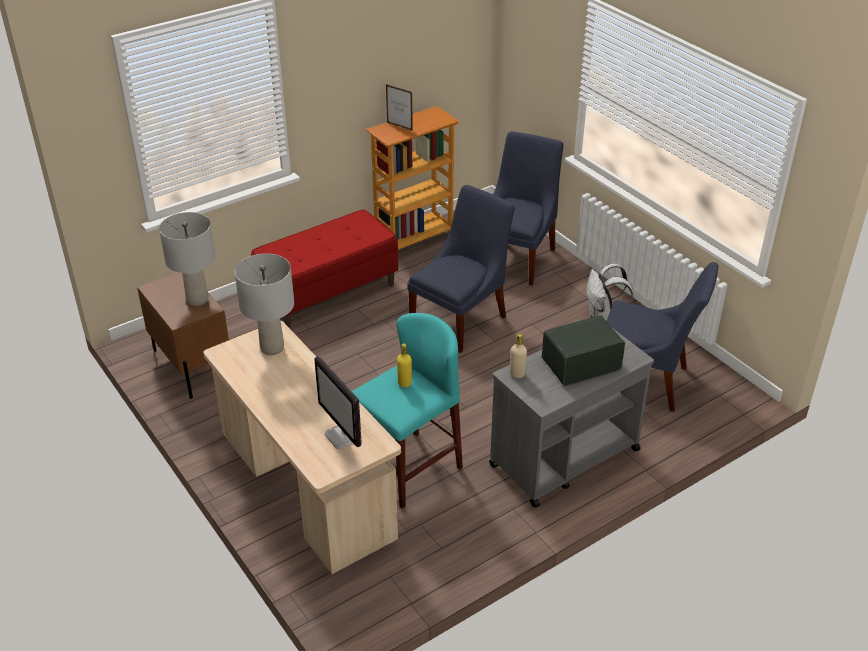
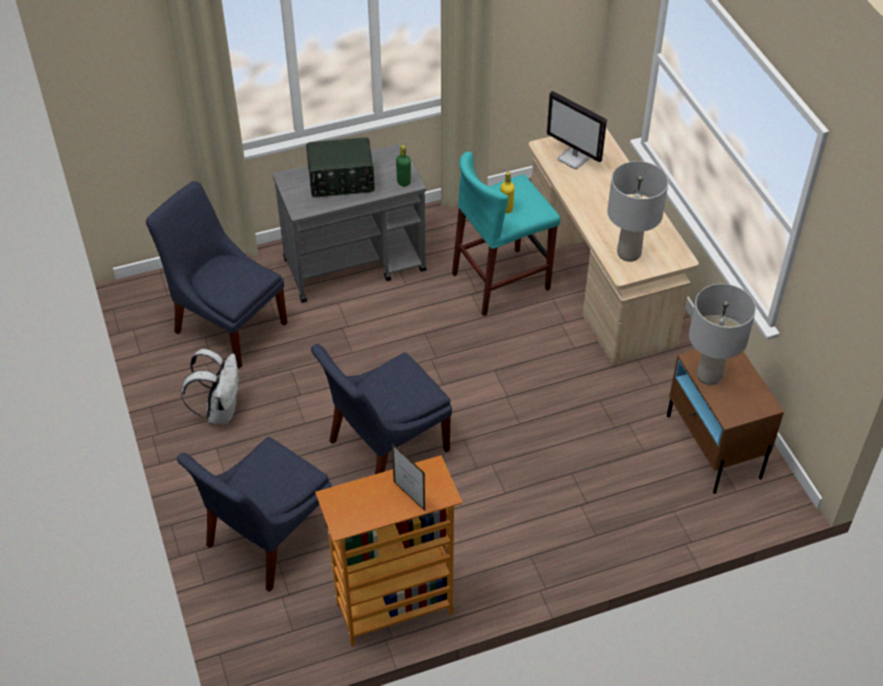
camera: 165 degrees left, 10 degrees up
(328, 292) = (537, 529): red bench -> none
(343, 436) = (574, 158): monitor -> monitor turned 150 degrees clockwise
(517, 374) = (404, 182): beige bottle -> green bottle

